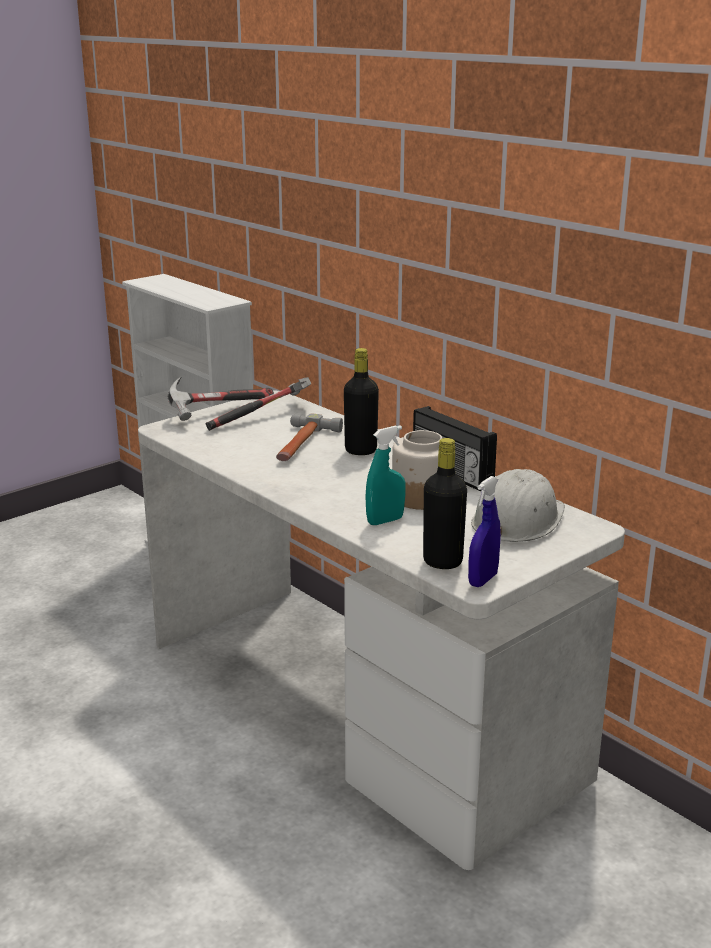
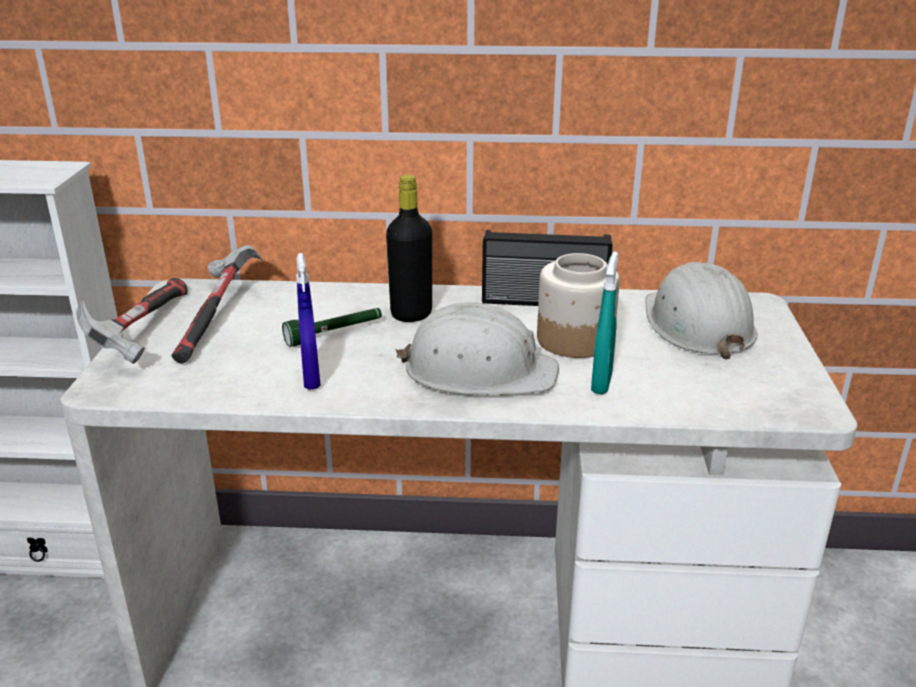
camera: 45 degrees left, 5 degrees up
(301, 445) = (335, 334): hammer -> green flashlight
(334, 489) = (479, 371): none -> white hard hat
(442, 562) = (741, 401): black bottle -> none
(483, 580) = (807, 401): blue spray bottle -> blue spray bottle (311, 379)

